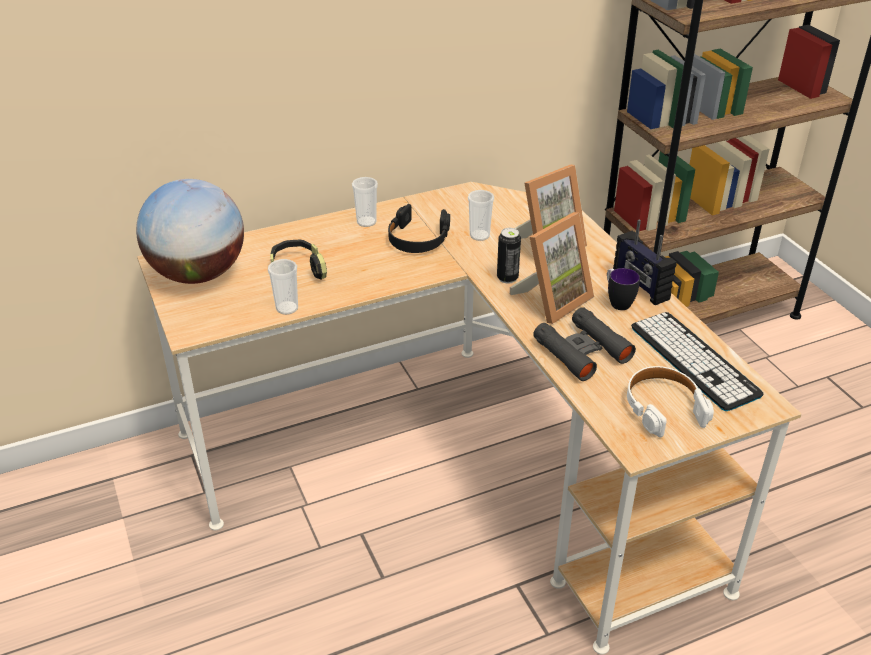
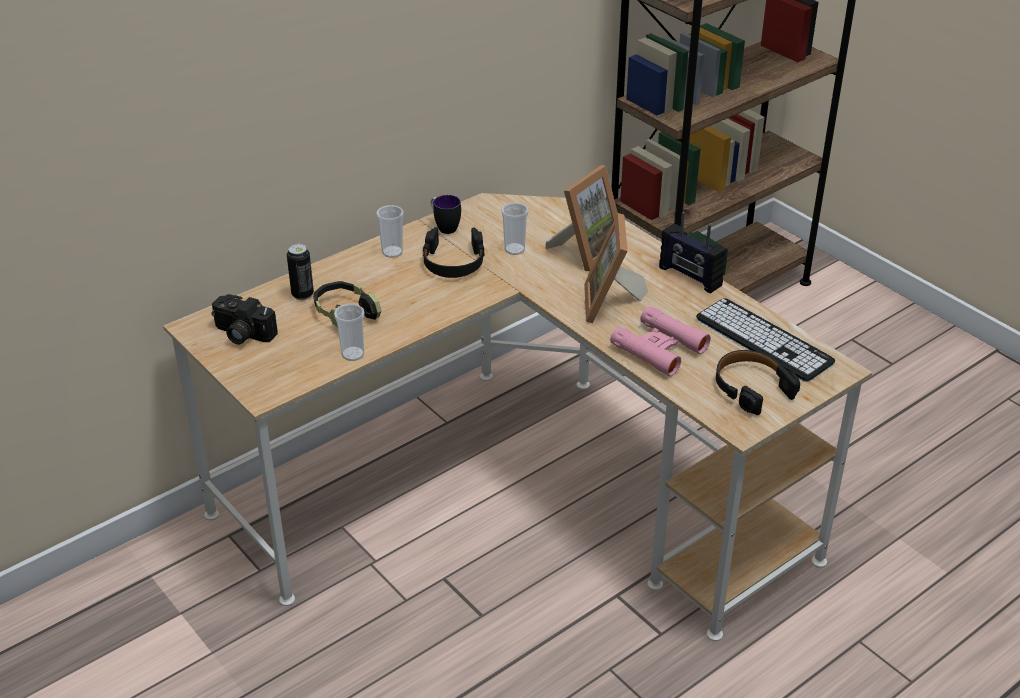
camera: 15 degrees left, 0 degrees up
(199, 274) = (241, 334): globe -> camera
(507, 278) = (560, 289): can -> can (302, 295)
(552, 300) = (612, 304): picture frame -> picture frame turned 150 degrees clockwise
(582, 351) = (659, 348): black binoculars -> pink binoculars
(617, 301) = (674, 295): mug -> mug (444, 227)
(663, 407) = (751, 387): white headphones -> black headphones

